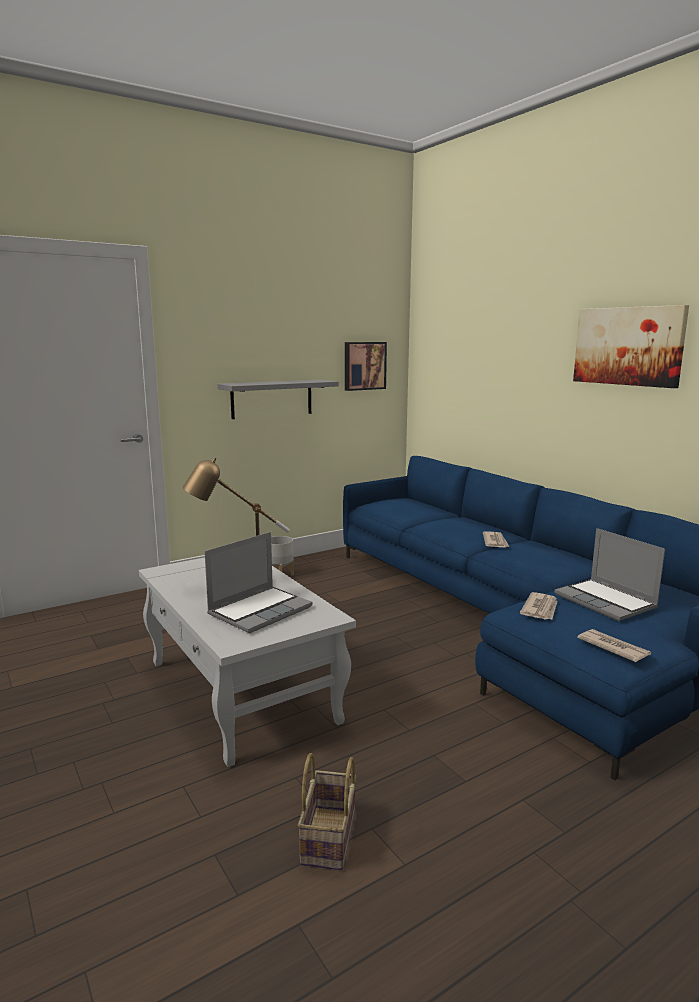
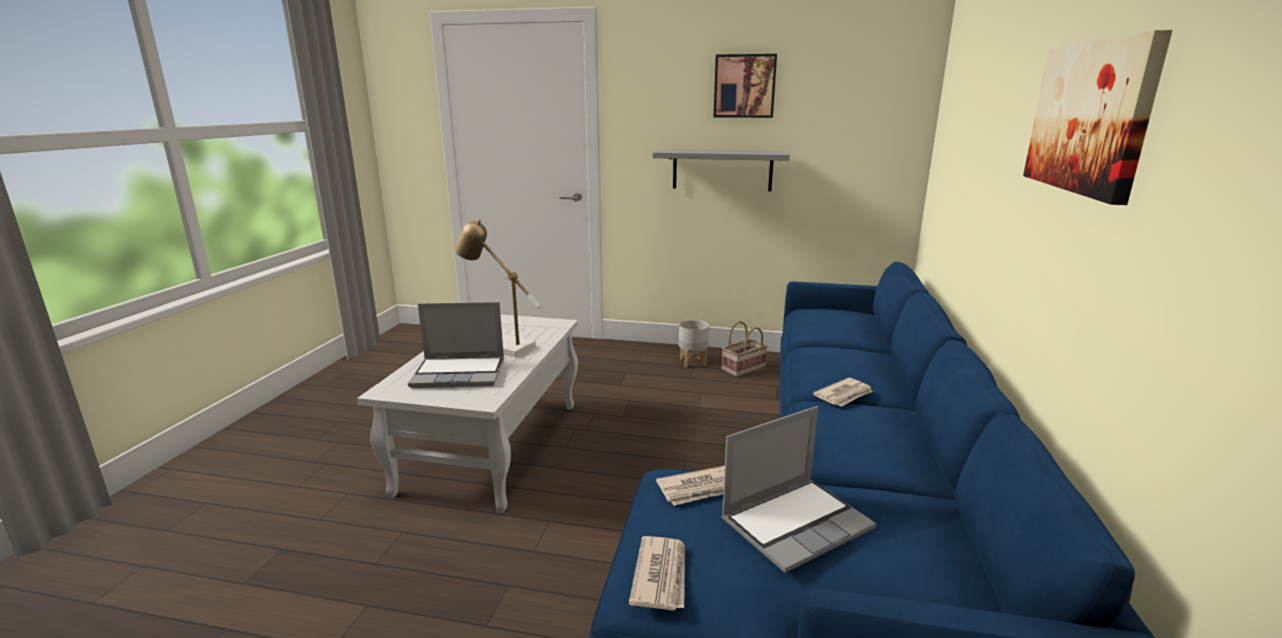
camera: 45 degrees right, 5 degrees up
(330, 839) = (336, 591): basket -> basket (743, 369)
(364, 365) = (856, 137): picture -> picture (744, 86)
(606, 601) = (796, 523): laptop -> laptop turned 135 degrees counterclockwise

